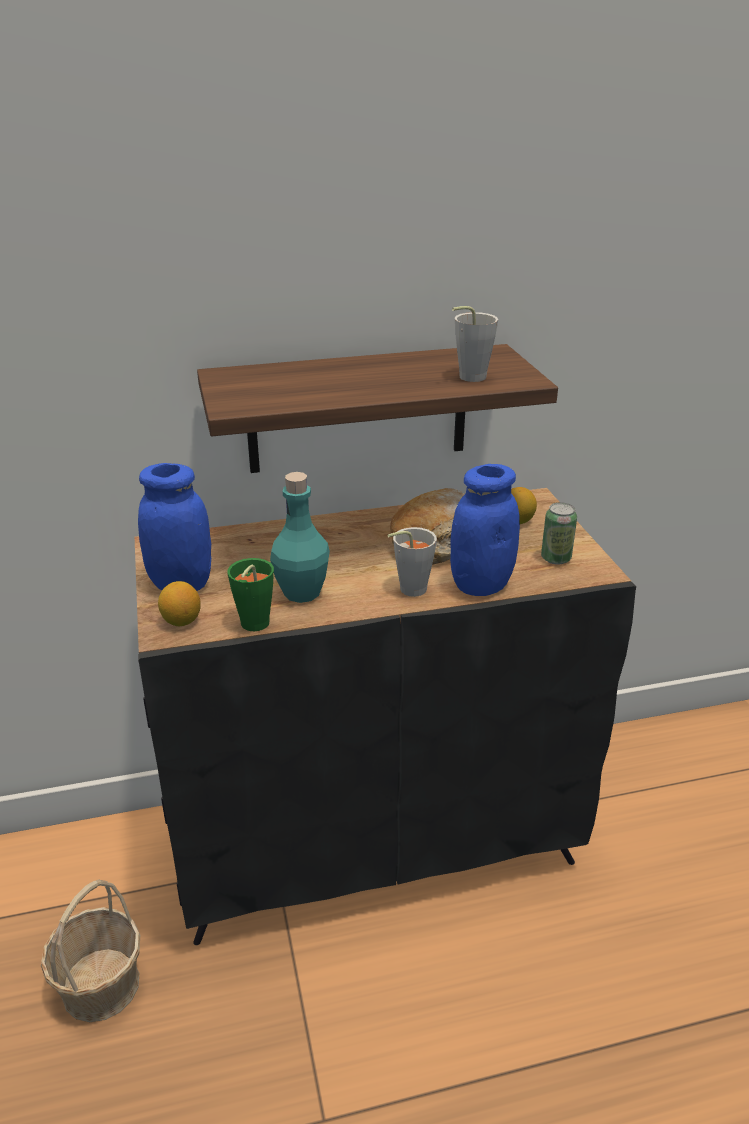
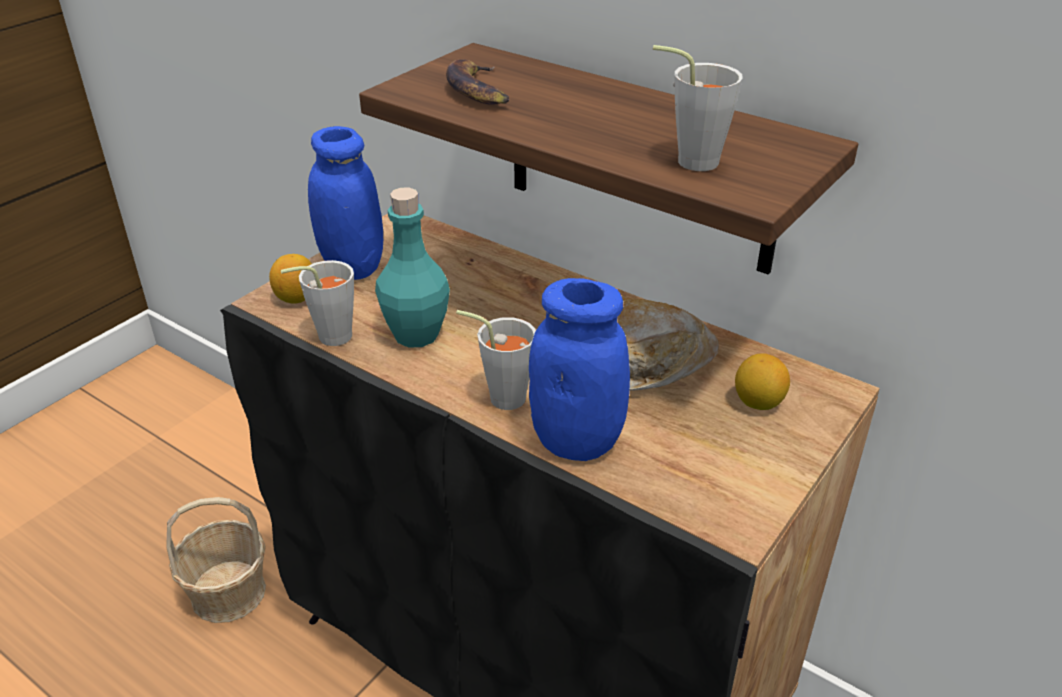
camera: 50 degrees right, 5 degrees up
(252, 627) = (327, 338): green cup -> grey cup
(280, 390) = (479, 91): none -> banana
(555, 558) = (715, 473): can -> none

